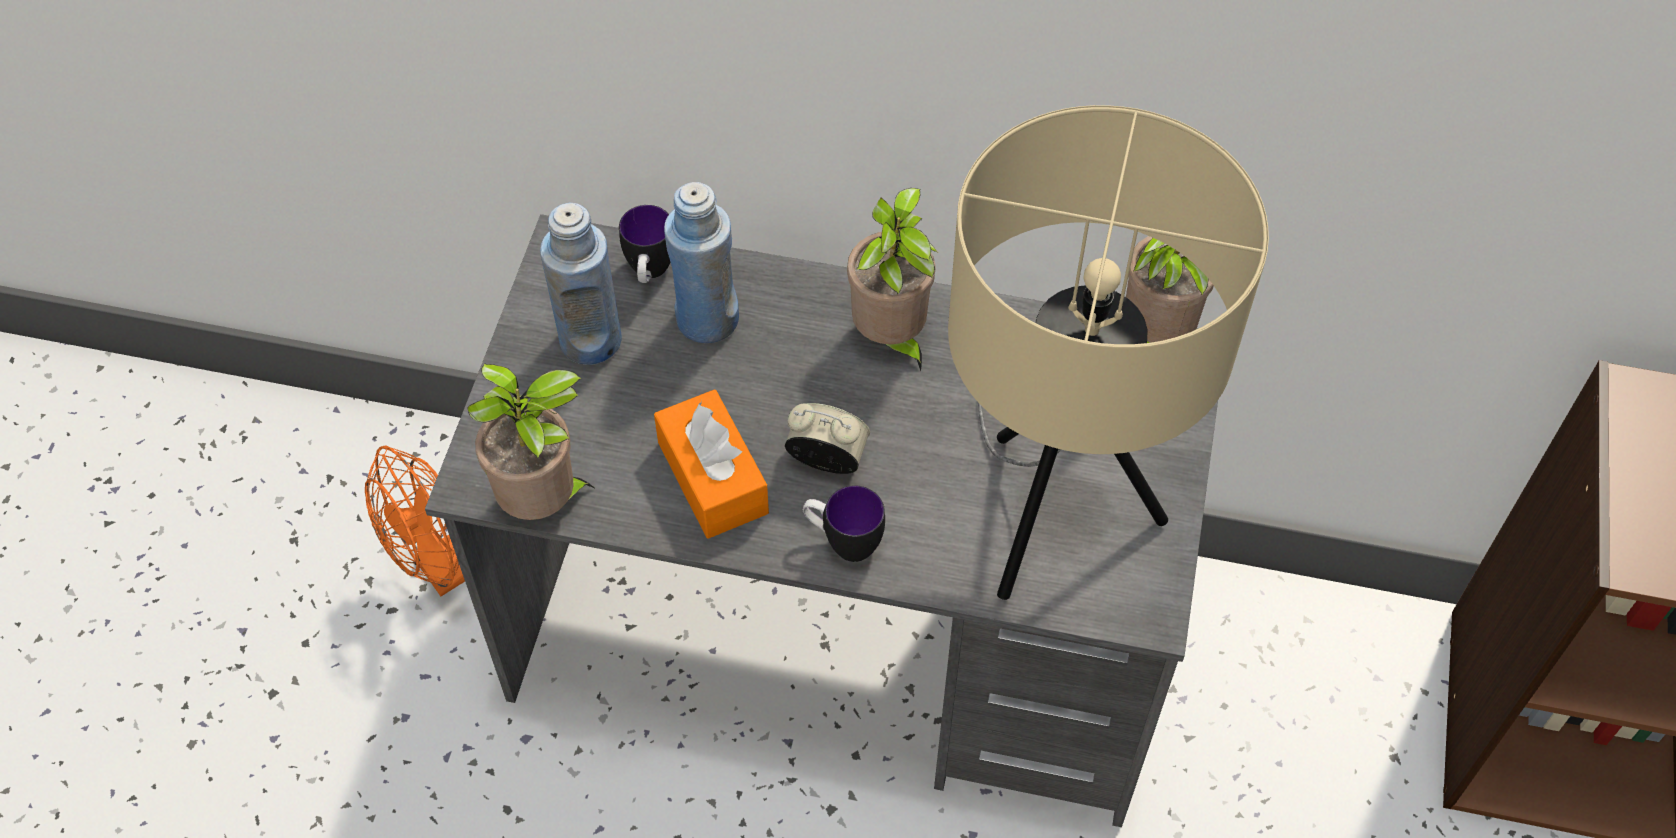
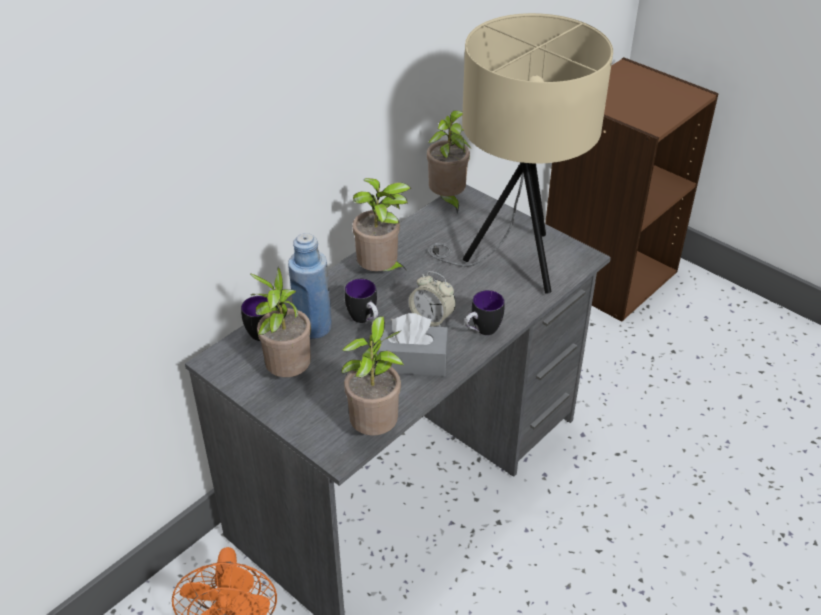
camera: 60 degrees left, 15 degrees down
(590, 340) = (287, 373): blue bottle -> potted plant
(712, 478) = (410, 361): orange tissue box -> grey tissue box
(765, 374) = (365, 320): none -> mug
(827, 460) = (432, 319): alarm clock -> alarm clock turned 105 degrees counterclockwise

